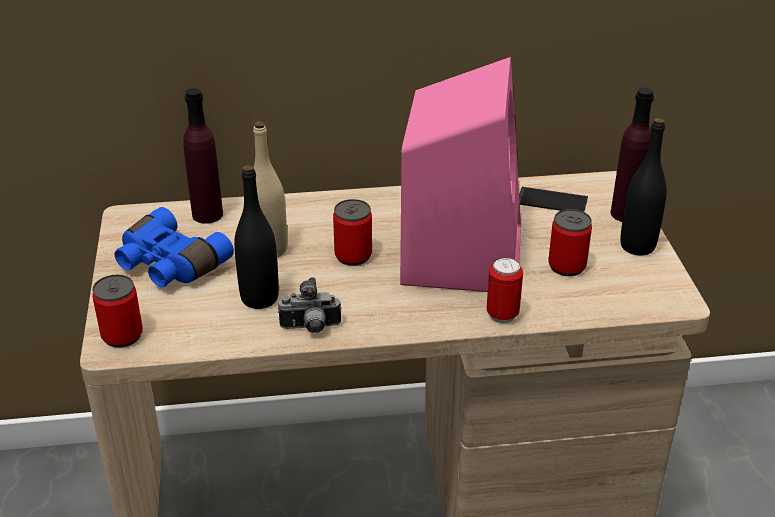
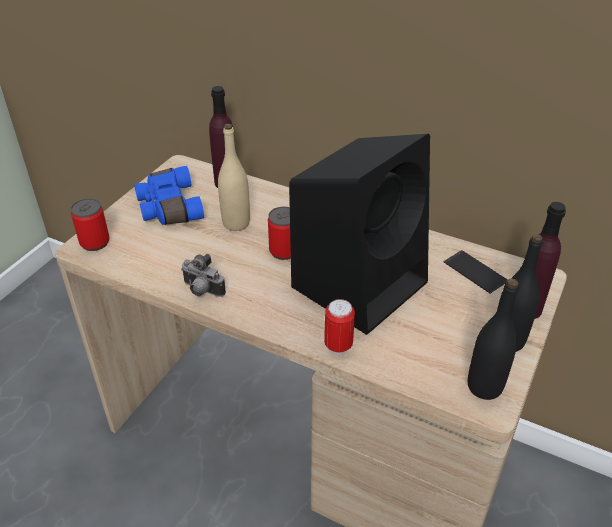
camera: 35 degrees right, 5 degrees up
(259, 298) = (194, 254): black bottle -> black bottle (484, 387)
(461, 252) = (361, 282): pink speaker -> black speaker
(567, 266) = (430, 330): can -> none

